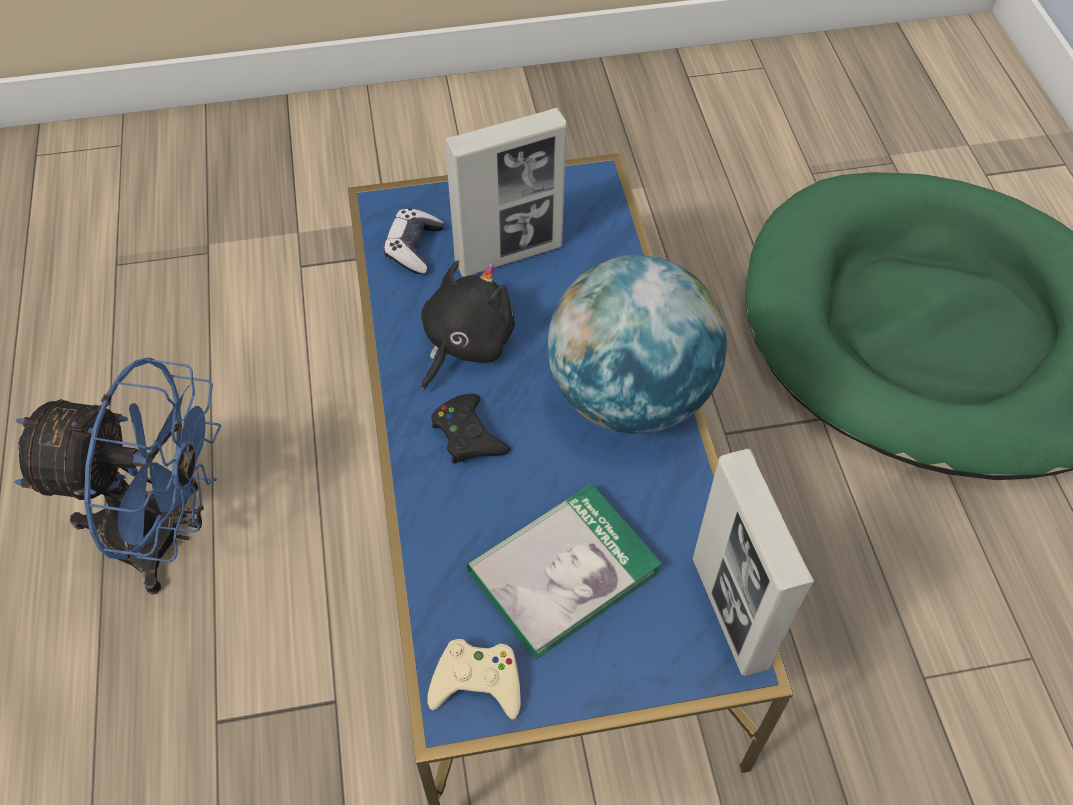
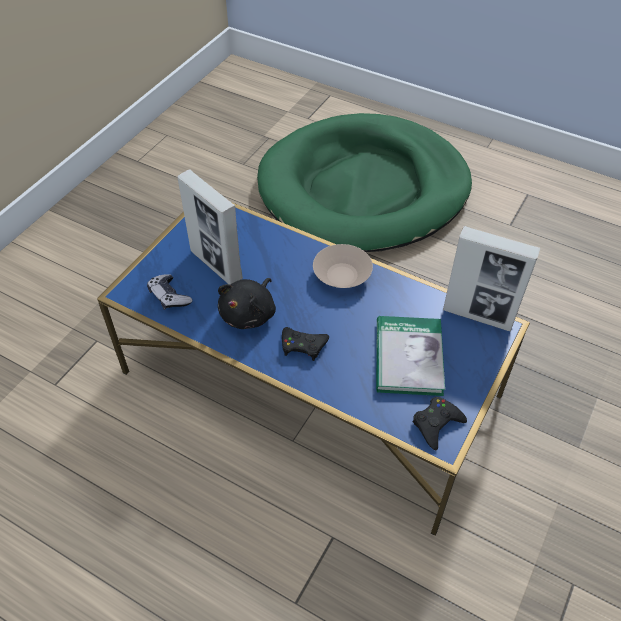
camera: 50 degrees left, 5 degrees down
(165, 536) = (158, 561): blue fan -> none
(465, 343) = (249, 314): black plush toy -> black plush toy turned 135 degrees counterclockwise
(477, 682) = (436, 424): beige game controller -> black game controller
(509, 254) = (216, 265): picture frame -> picture frame turned 120 degrees clockwise
(630, 395) = (341, 276): globe -> beige bowl

